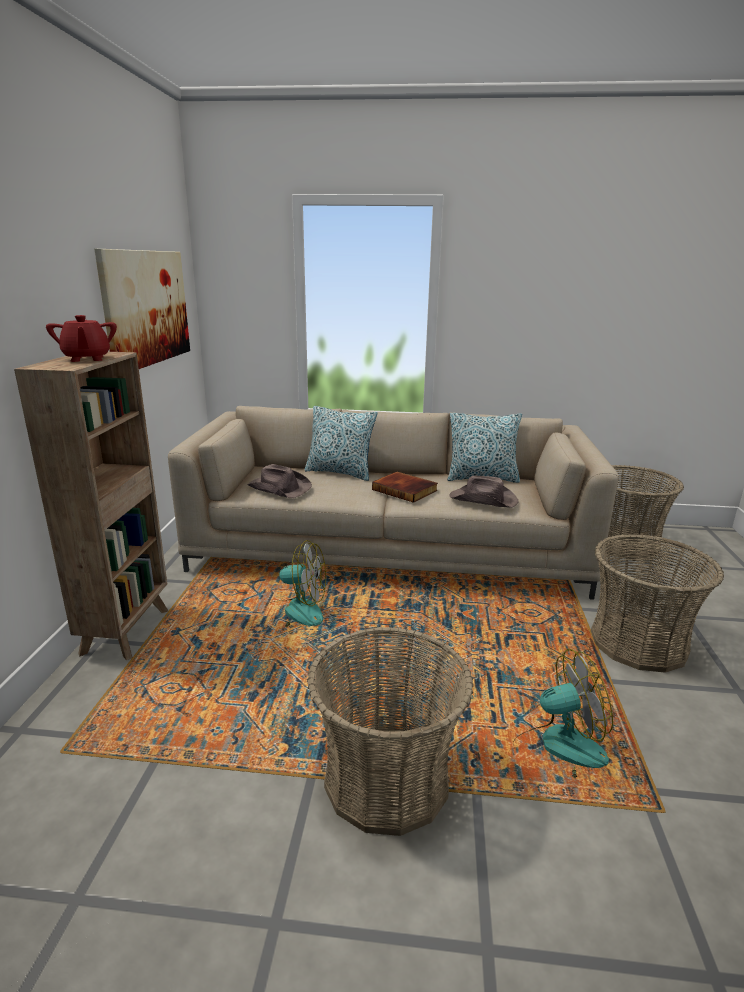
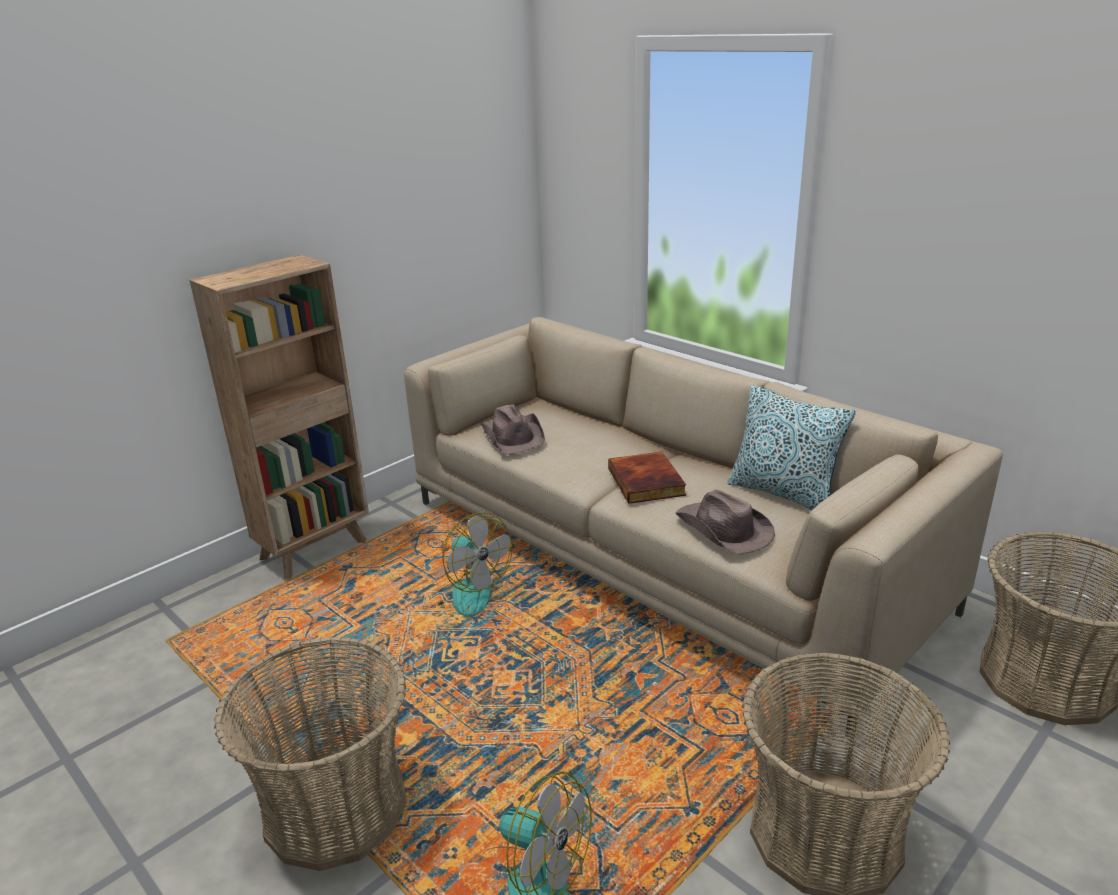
camera: 40 degrees right, 5 degrees up
(87, 359) = (265, 271): red teapot -> none
(146, 308) = (425, 194): picture -> none
(340, 472) = (611, 432): pillow -> none

